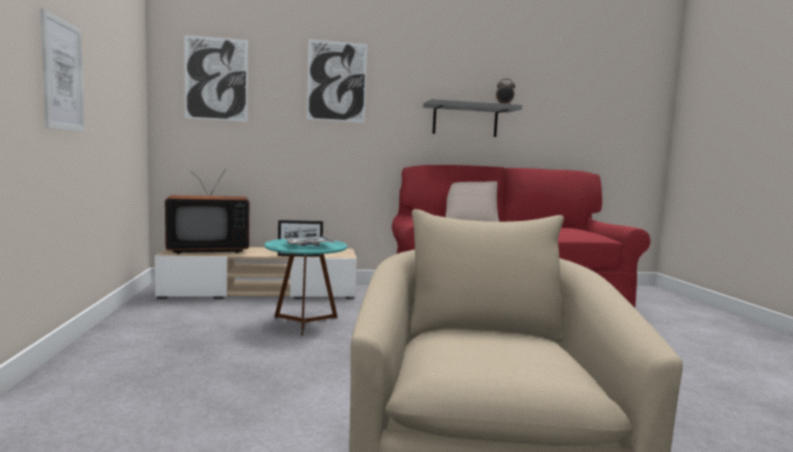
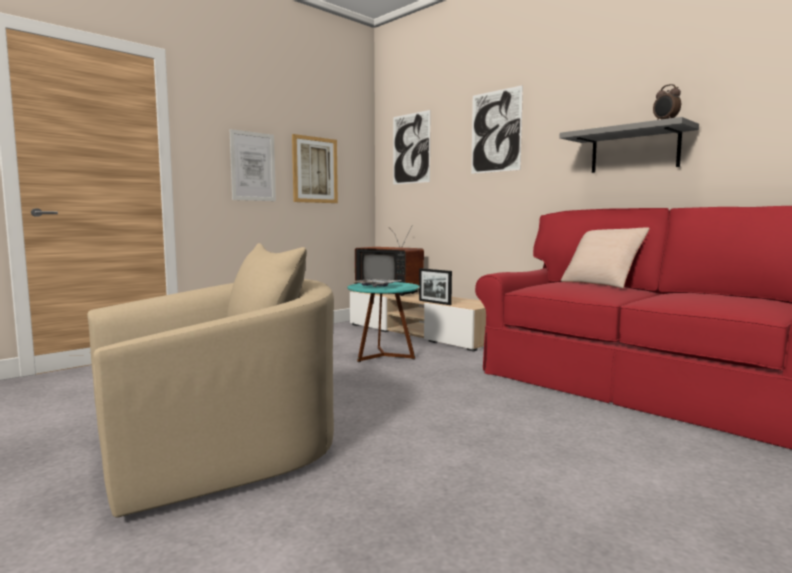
camera: 55 degrees right, 0 degrees up
(111, 89) = (315, 170): none -> picture

